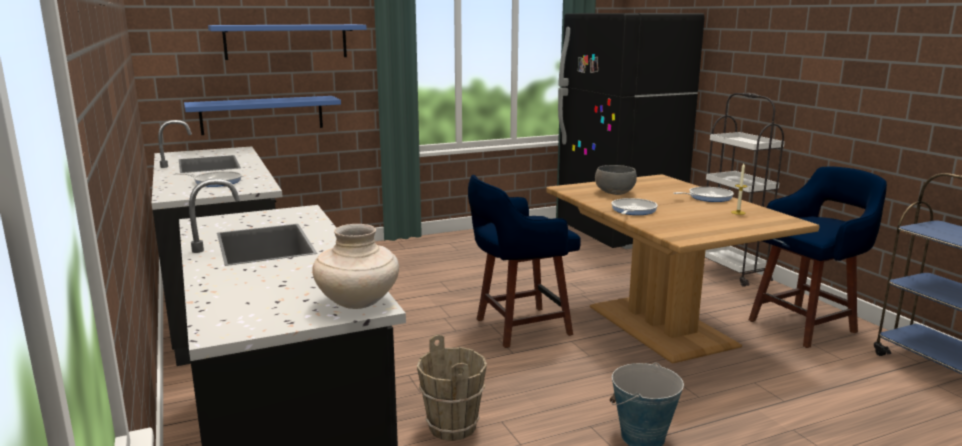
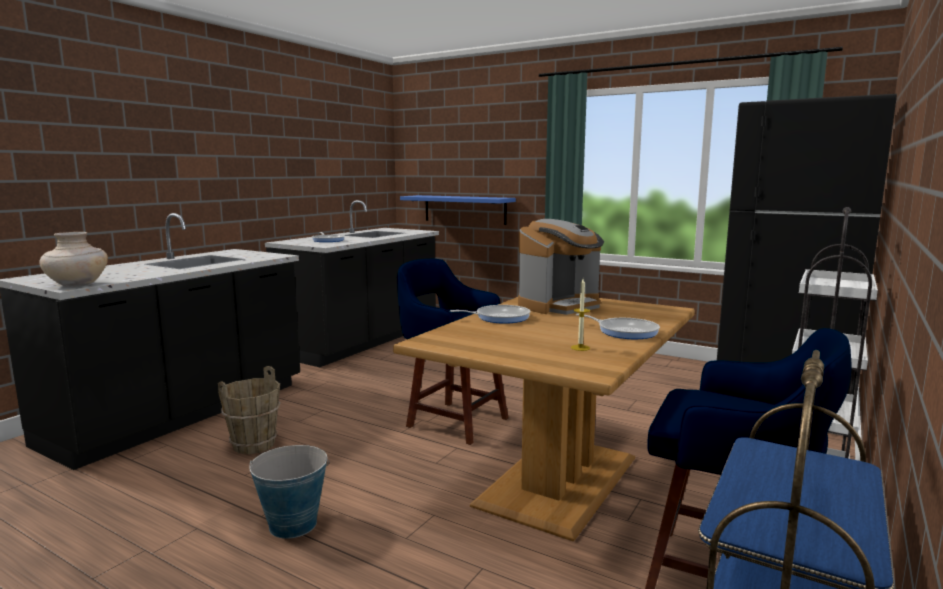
camera: 55 degrees right, 5 degrees down
(286, 41) = (485, 150): blue shelf -> none
(614, 192) = (560, 306): grey bowl -> coffee machine

